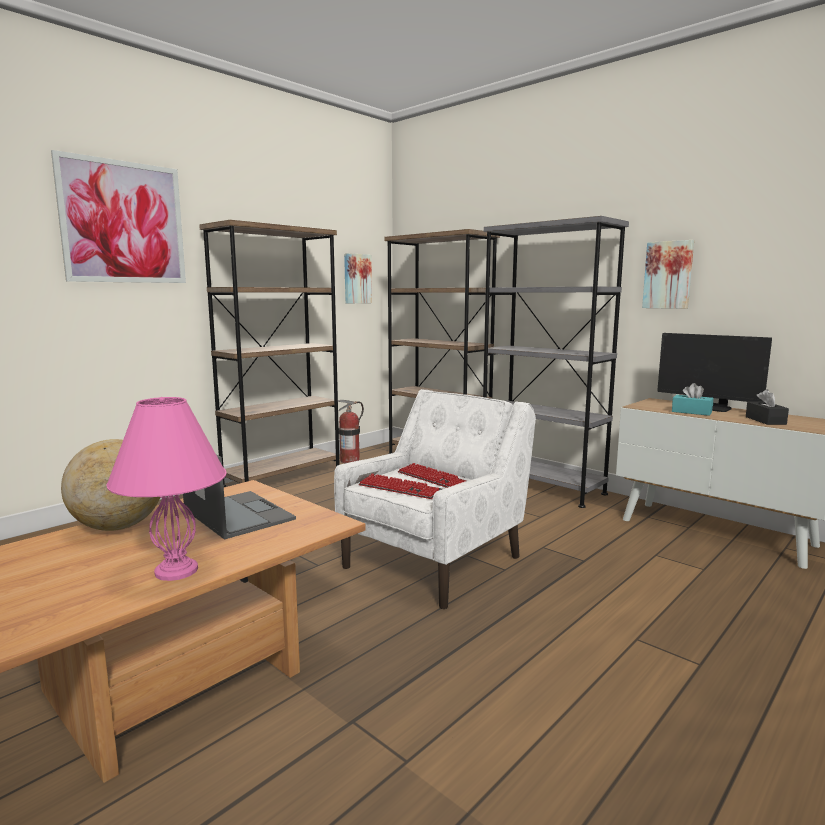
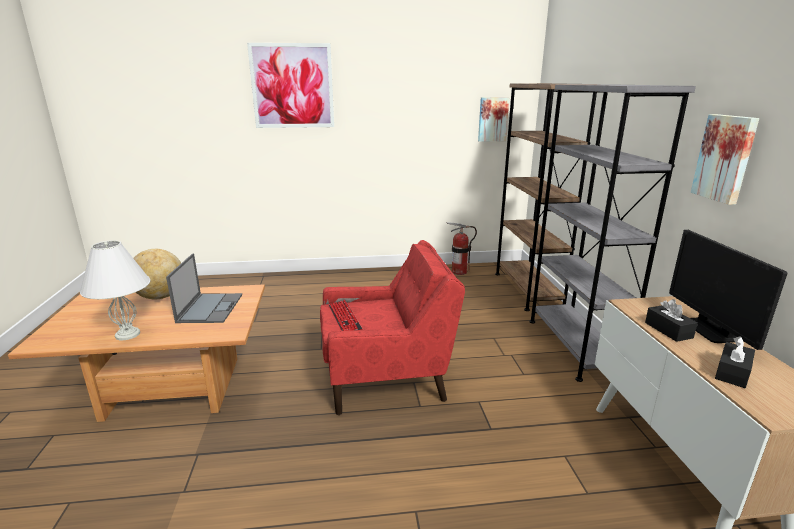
camera: 40 degrees right, 10 degrees up
(175, 571) = (127, 334): pink table lamp -> white table lamp
(282, 478) = (395, 274): brown bookcase -> none
(433, 478) = (380, 317): keyboard -> none
(435, 561) = (386, 377): white armchair -> red armchair
(691, 412) = (668, 330): turquoise tissue box -> black tissue box

